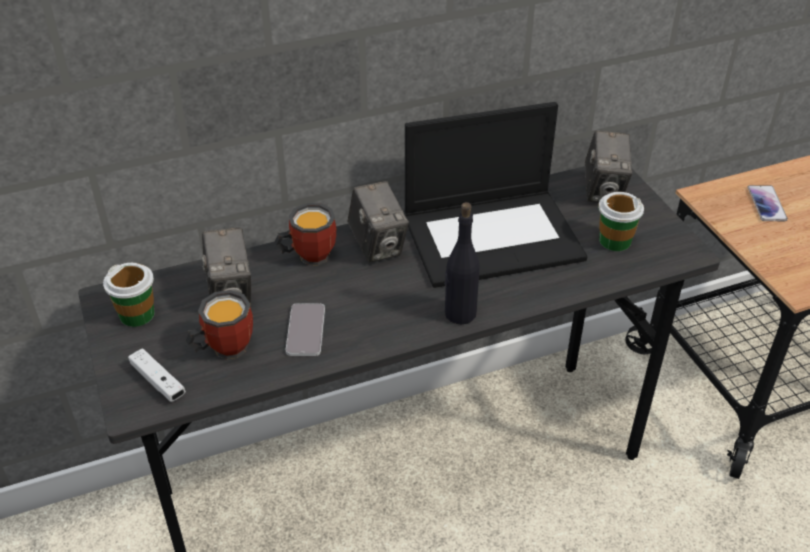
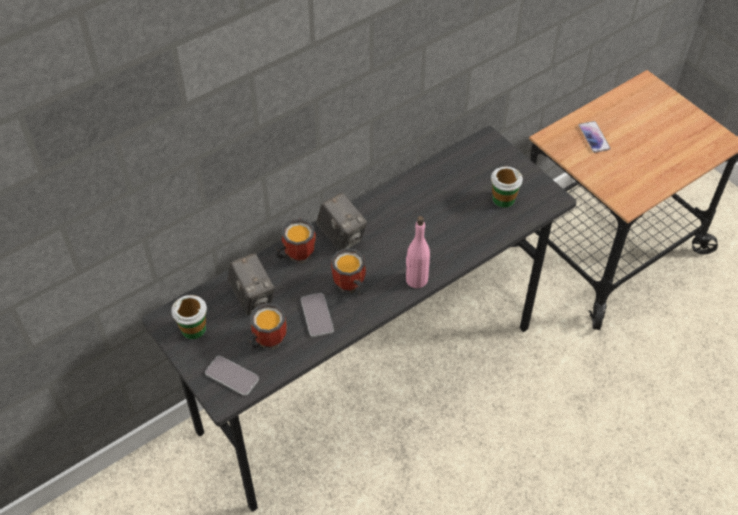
camera: 15 degrees left, 10 degrees up
(158, 381) = (232, 376): white game controller -> phone
(363, 306) = (349, 287): none -> mug
(459, 313) = (416, 279): black bottle -> pink bottle
(493, 236) = (420, 212): laptop -> none
(603, 191) = (485, 158): camera -> none

